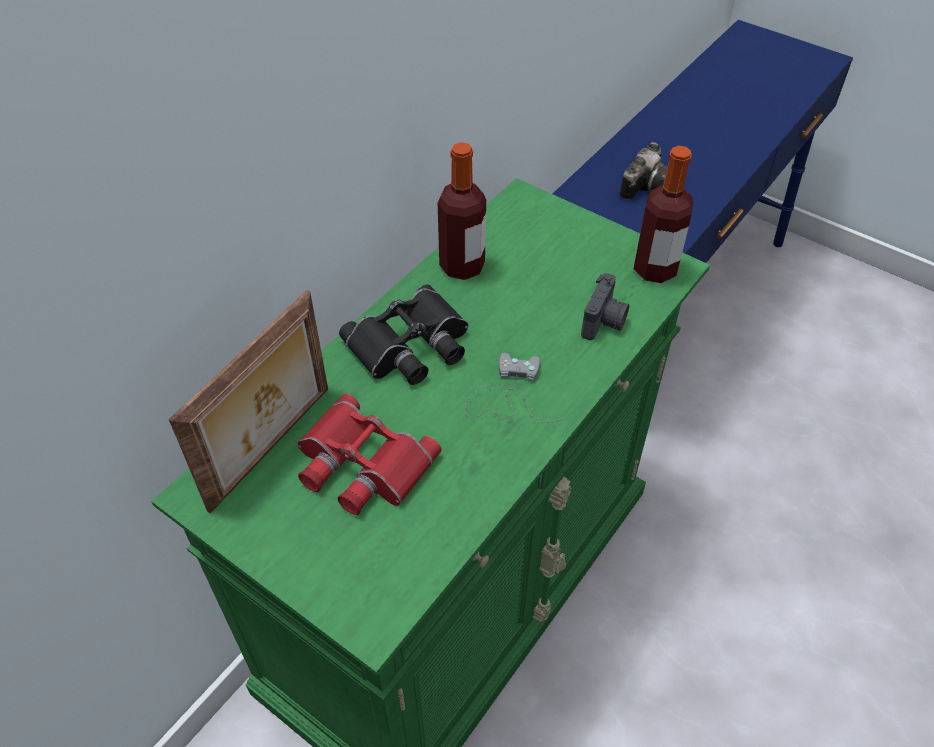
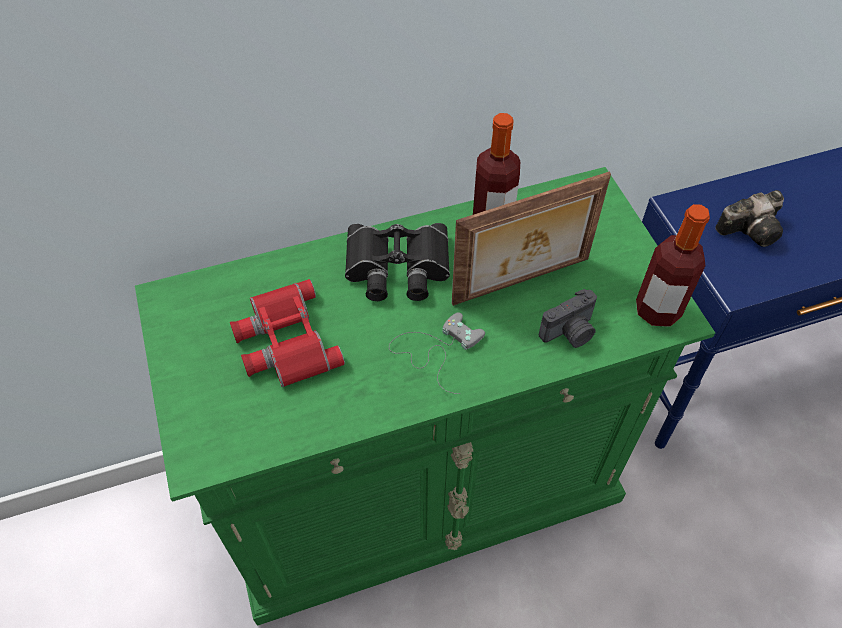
camera: 35 degrees right, 5 degrees up
(273, 448) = (237, 293): picture frame -> picture frame (522, 282)

